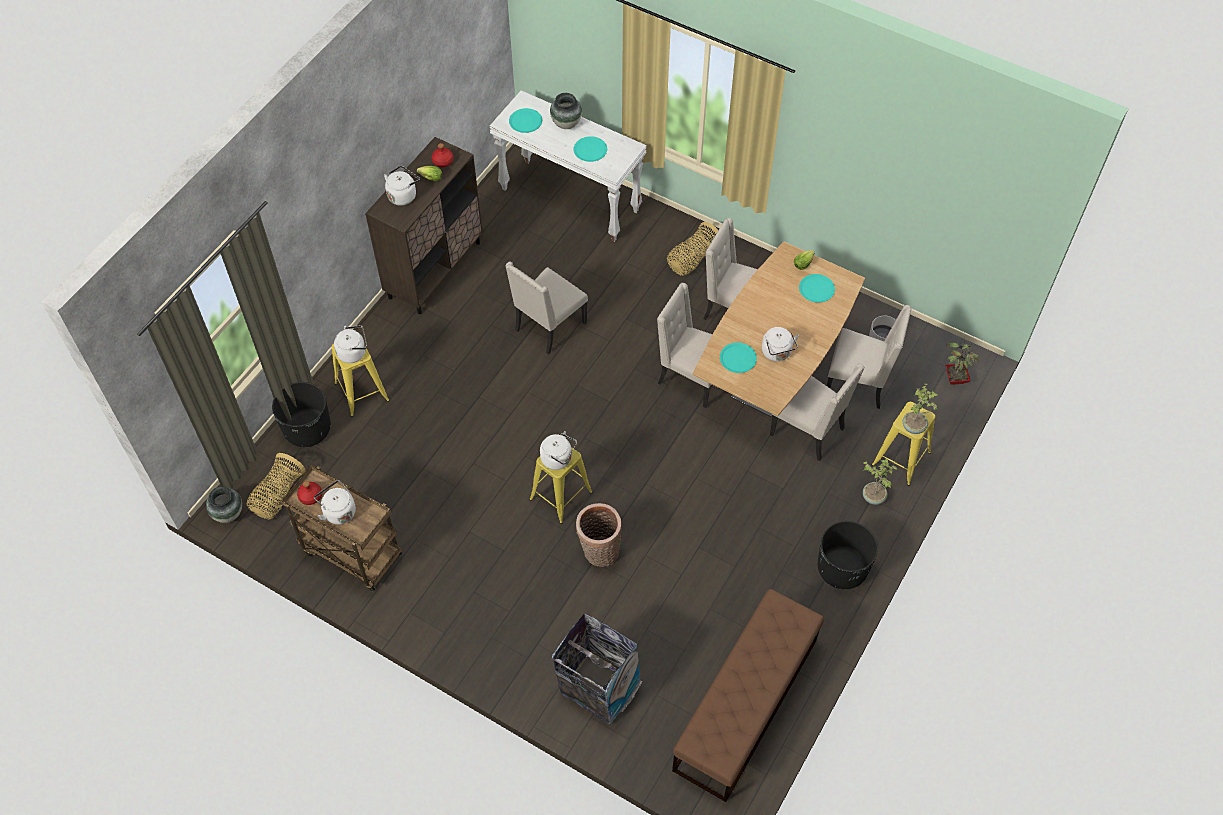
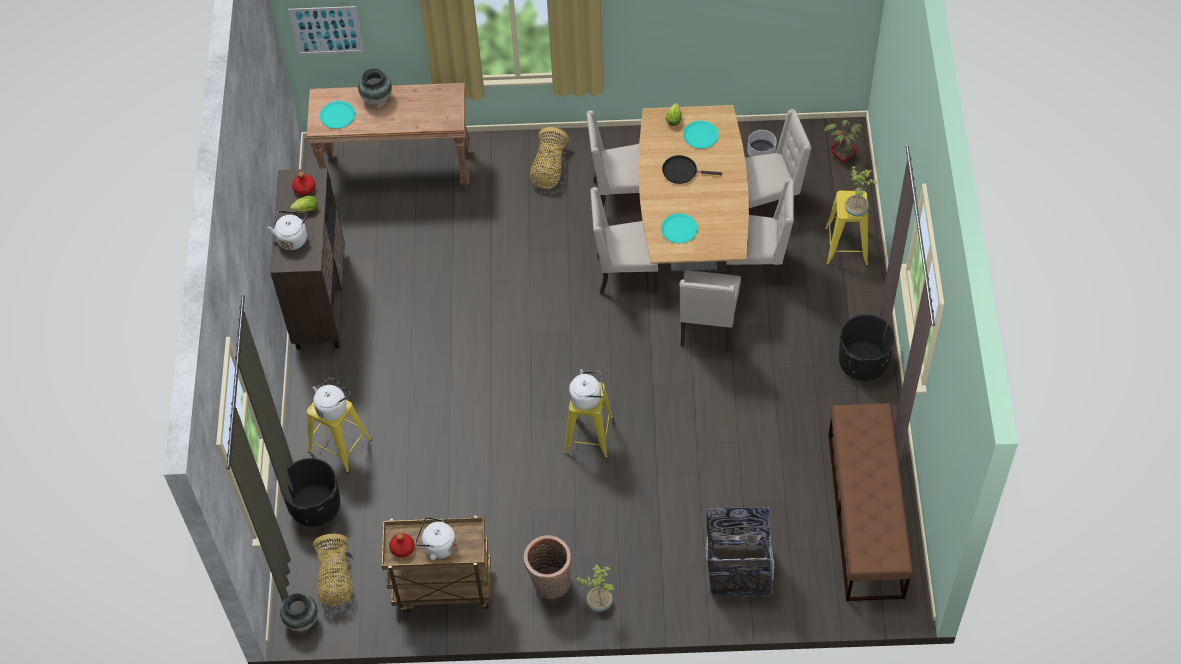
camera: 30 degrees left, 0 degrees up
(548, 42) = (326, 30): none -> picture
(549, 327) = (466, 296): beige chair -> beige chair (707, 327)
(570, 200) = (398, 171): white console table -> brown console table
(590, 150) = (417, 112): turquoise plate -> none
(599, 552) = (657, 463): basket -> basket (550, 584)
(777, 311) = (682, 171): none -> black frying pan
(777, 353) = (708, 207): white kettle -> none
(873, 496) = (846, 290): potted plant -> potted plant (599, 602)

